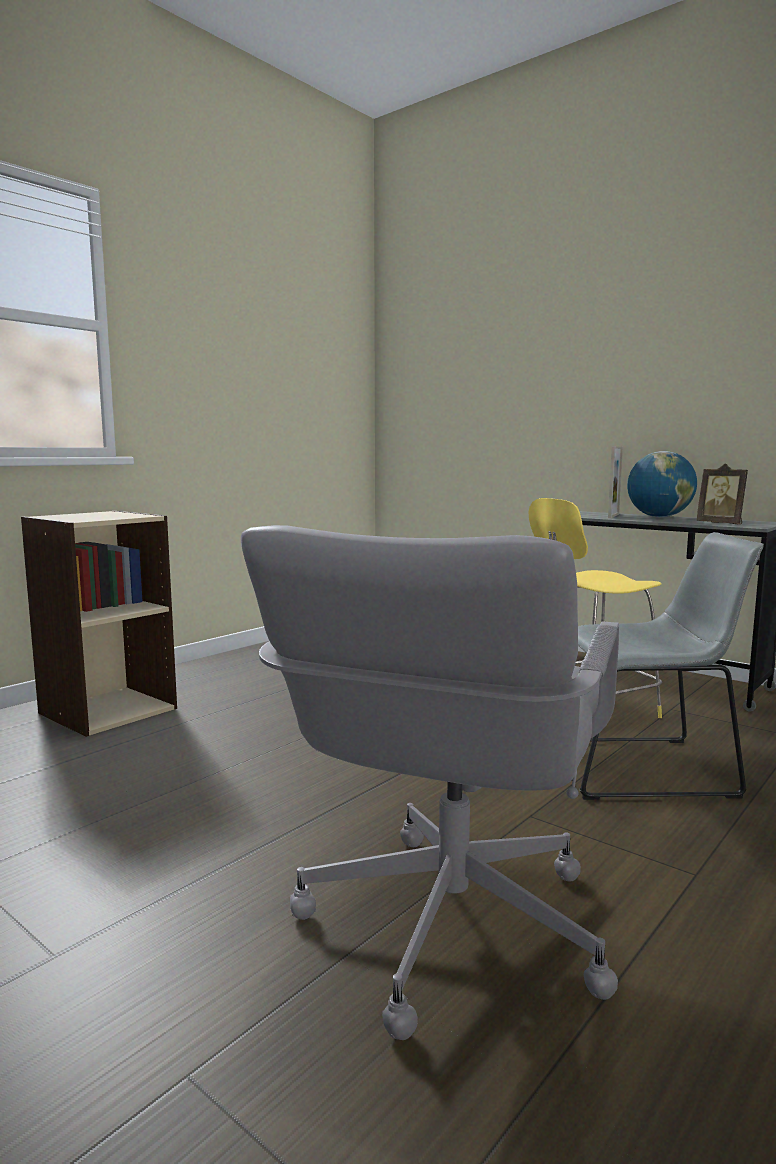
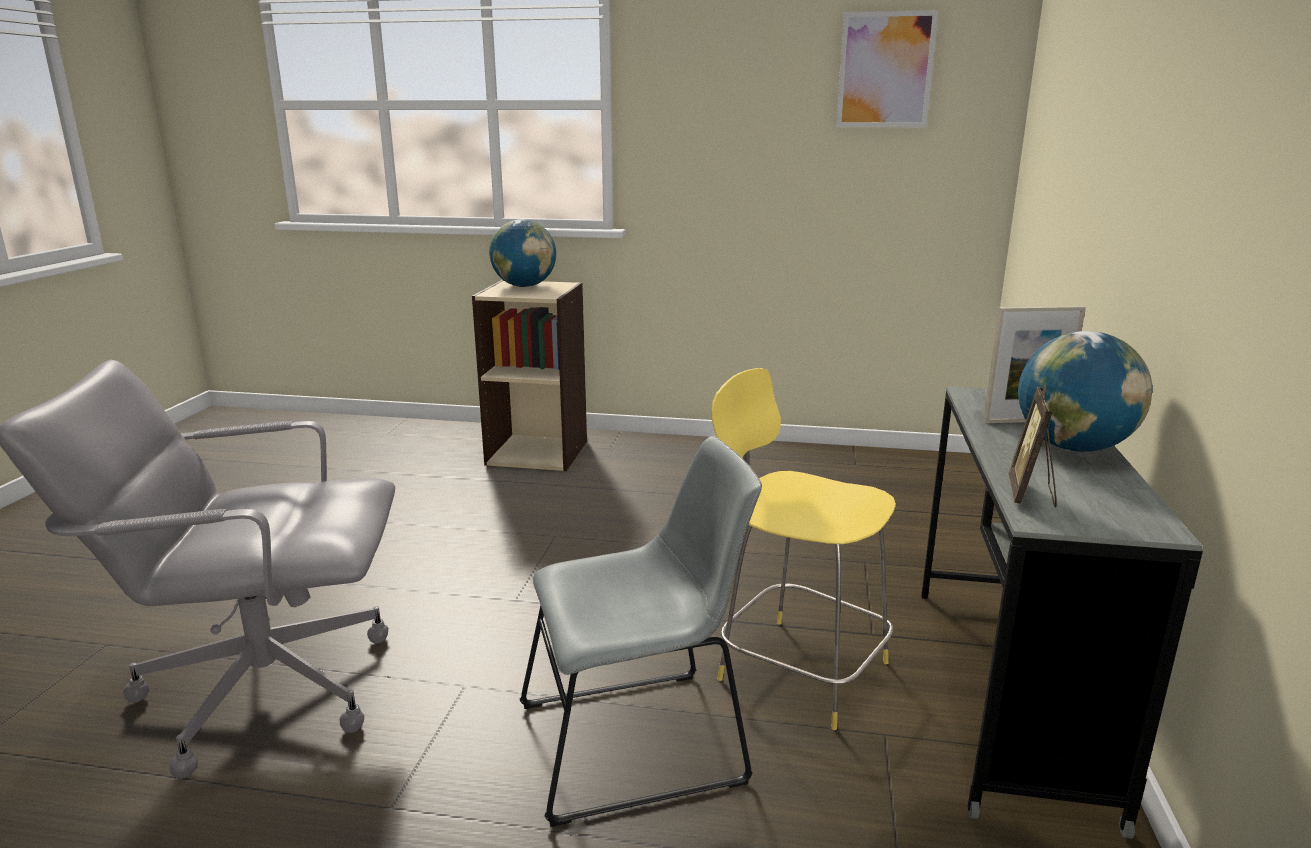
camera: 60 degrees right, 10 degrees up
(79, 515) = (524, 286): none -> globe
(306, 329) = (885, 70): none -> picture
(646, 768) = (641, 740): grey chair -> grey chair turned 75 degrees counterclockwise

